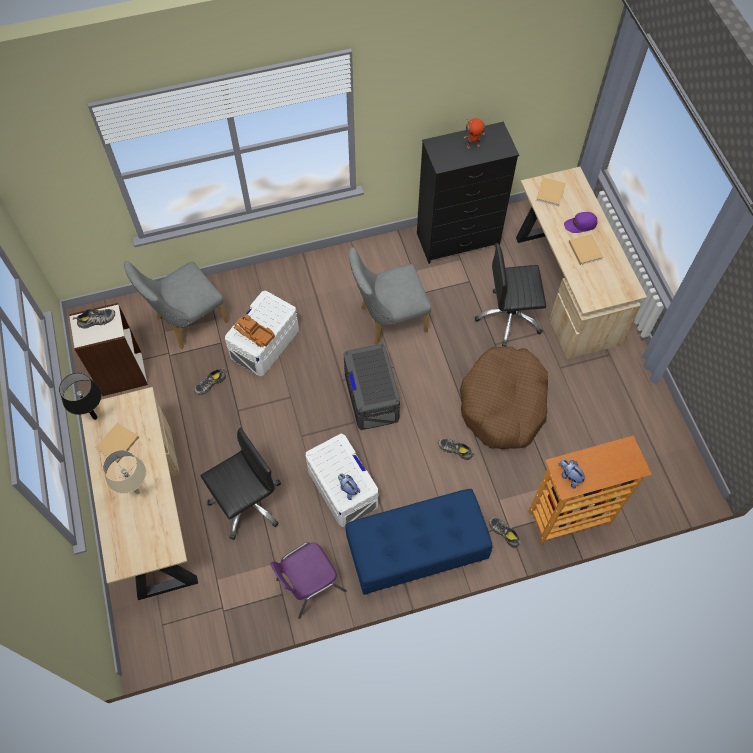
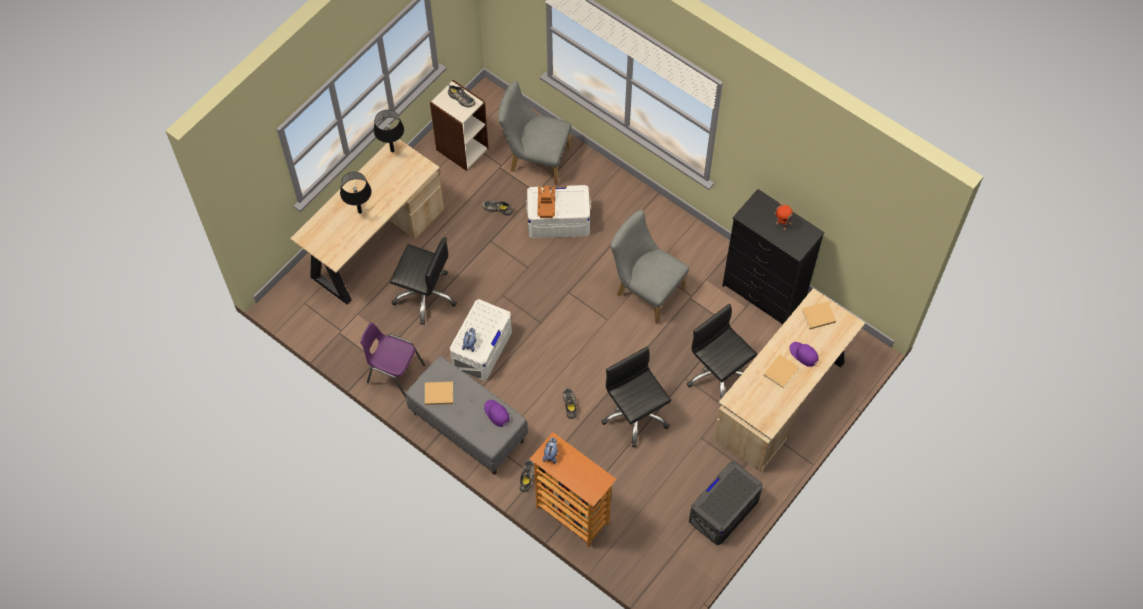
camera: 55 degrees right, 0 degrees up
(117, 444) = (383, 176): beige book -> beige book (438, 394)
(137, 491) = (360, 212): beige table lamp -> black table lamp
(371, 396) = (570, 320): grey storage box -> grey storage box (723, 510)
(416, 553) = (467, 427): blue bench -> grey bench
(448, 510) = (496, 414): none -> purple cap
(503, 404) = (635, 415): brown dog bed -> black office chair

